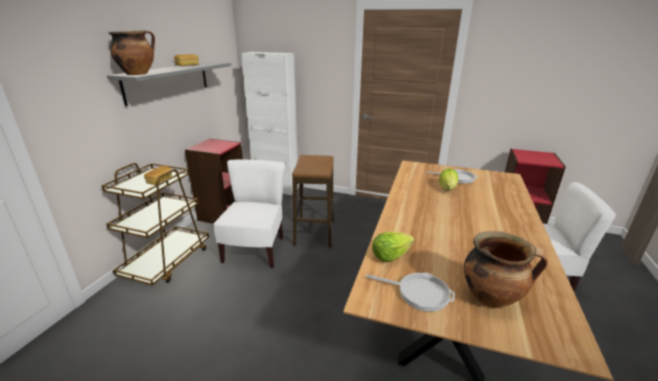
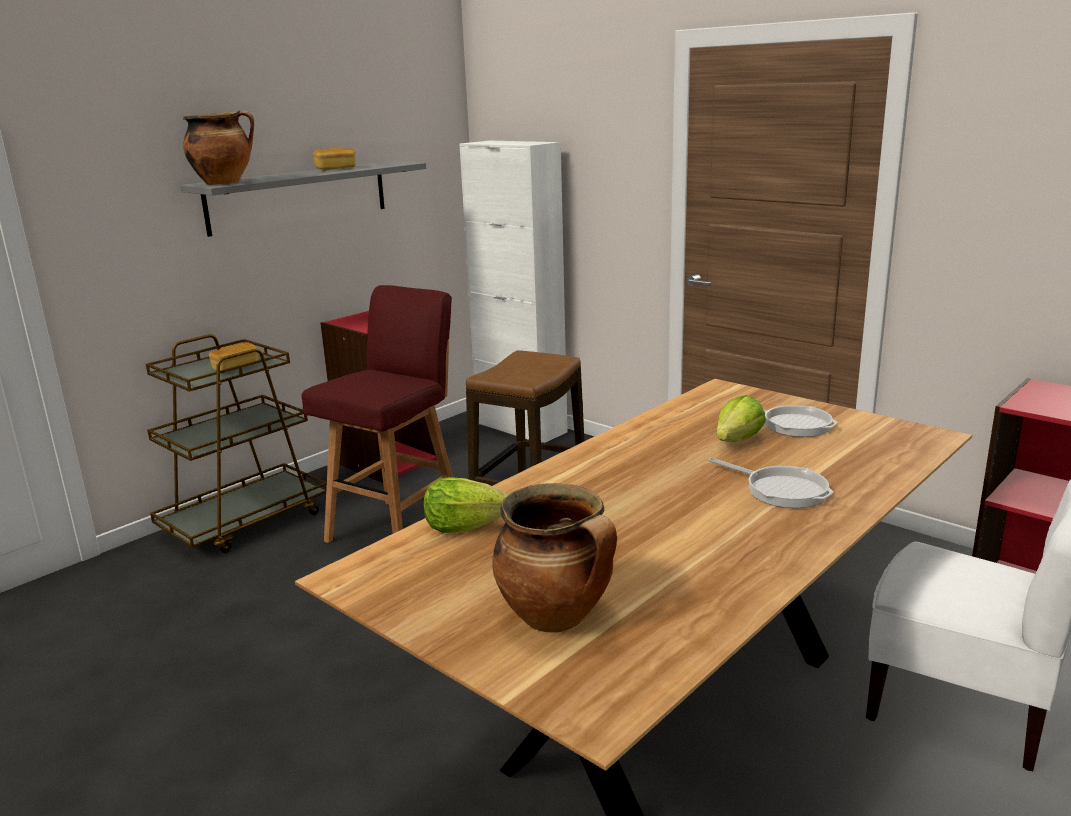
camera: 25 degrees right, 5 degrees down
(255, 250) = (398, 529): white chair -> red stool
(419, 293) = (440, 585): frying pan -> frying pan (781, 490)

